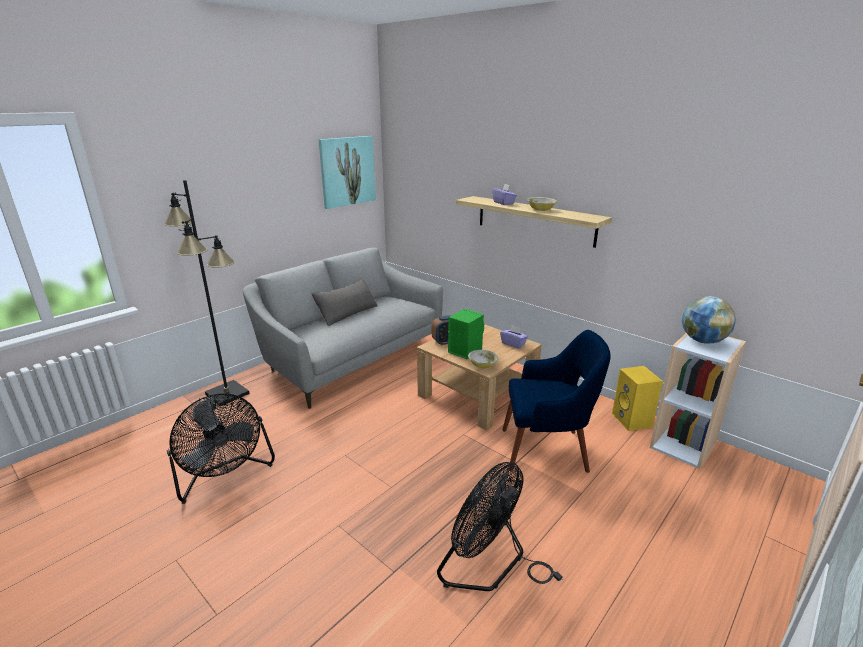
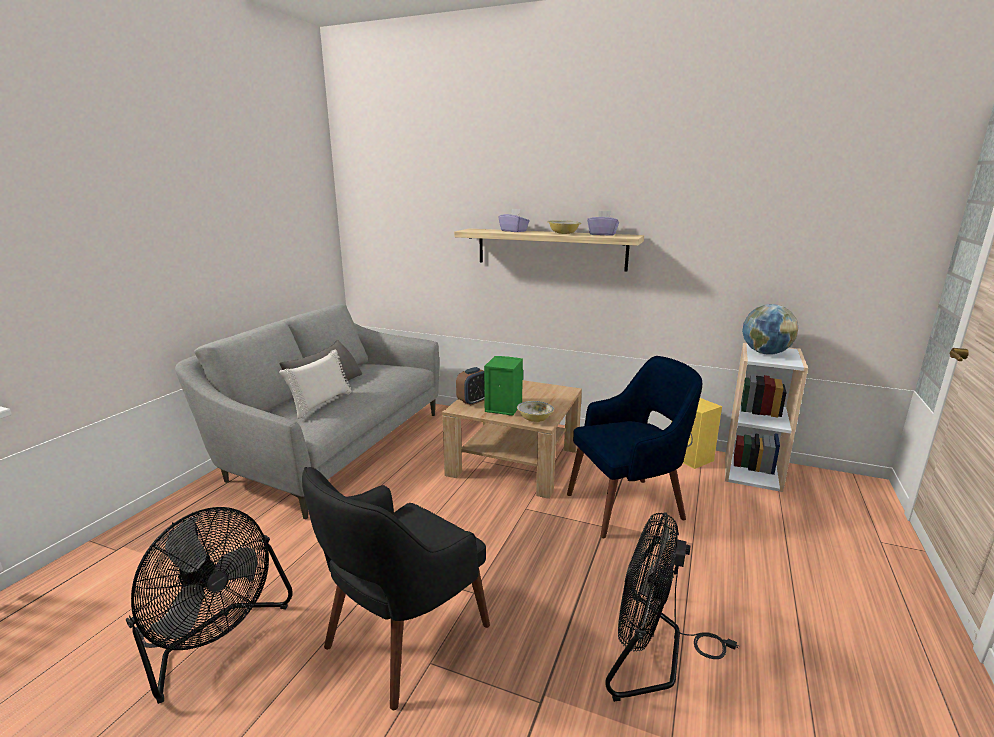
camera: 20 degrees left, 5 degrees down
(227, 393) = (166, 524): black floor lamp -> none
(330, 505) = (404, 639): none -> black armchair
(335, 327) = (320, 404): none -> white pillow
(347, 171) = (298, 207): picture -> none
(513, 344) = (552, 392): purple tissue box -> purple tissue box (602, 234)

